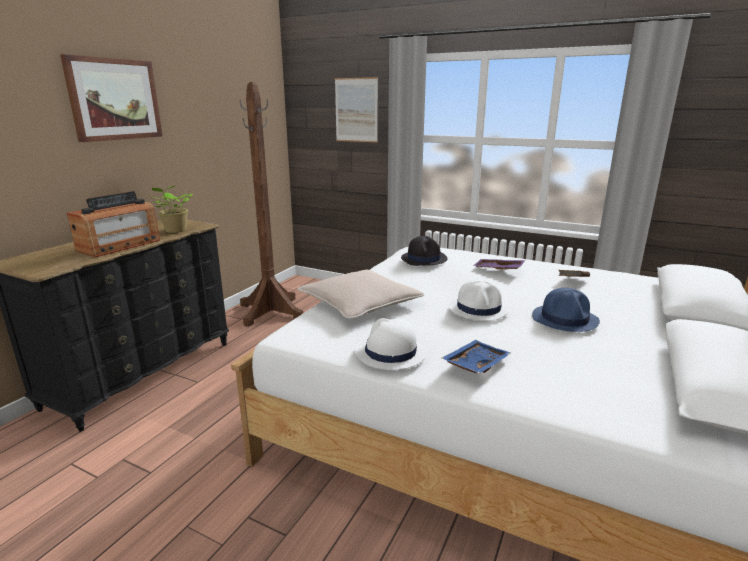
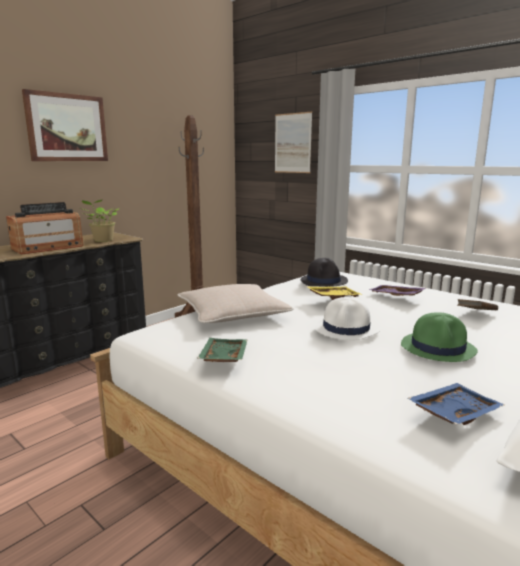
camera: 15 degrees right, 5 degrees down
(390, 353) = (223, 358): white hat -> green tray
(445, 276) = (333, 297): none -> yellow tray
(475, 364) = (301, 379): blue tray -> blue tray (453, 413)
(565, 319) = (438, 348): blue hat -> green hat

